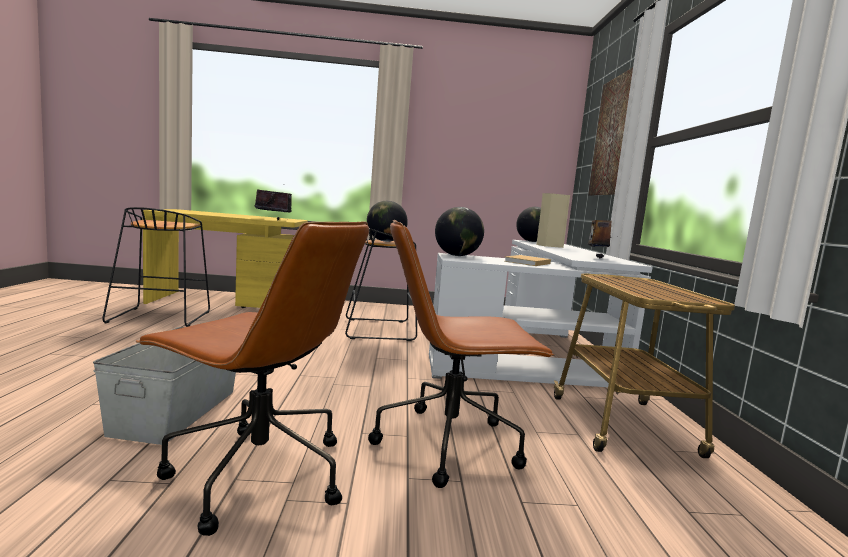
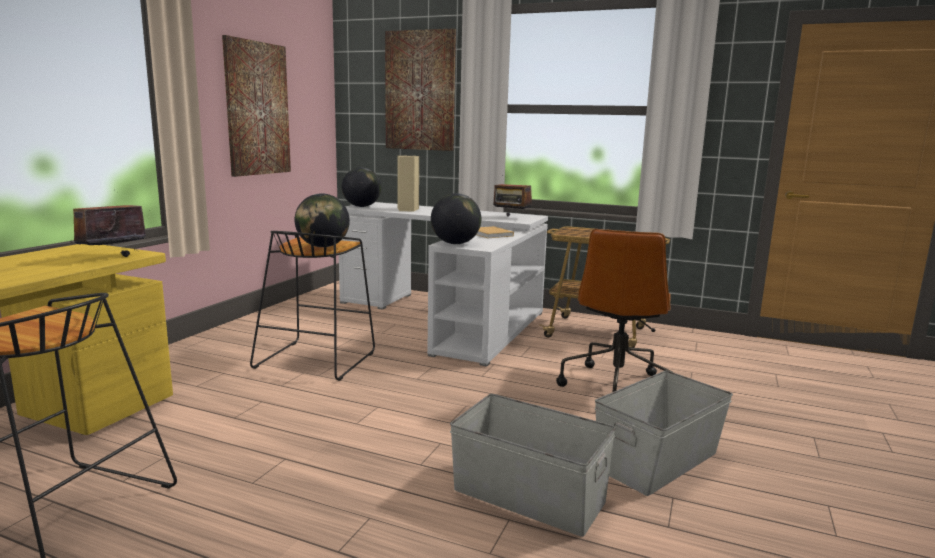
camera: 65 degrees left, 5 degrees up
(256, 474) = (659, 461): brown office chair -> grey storage box
(475, 158) = (257, 109): none -> picture

